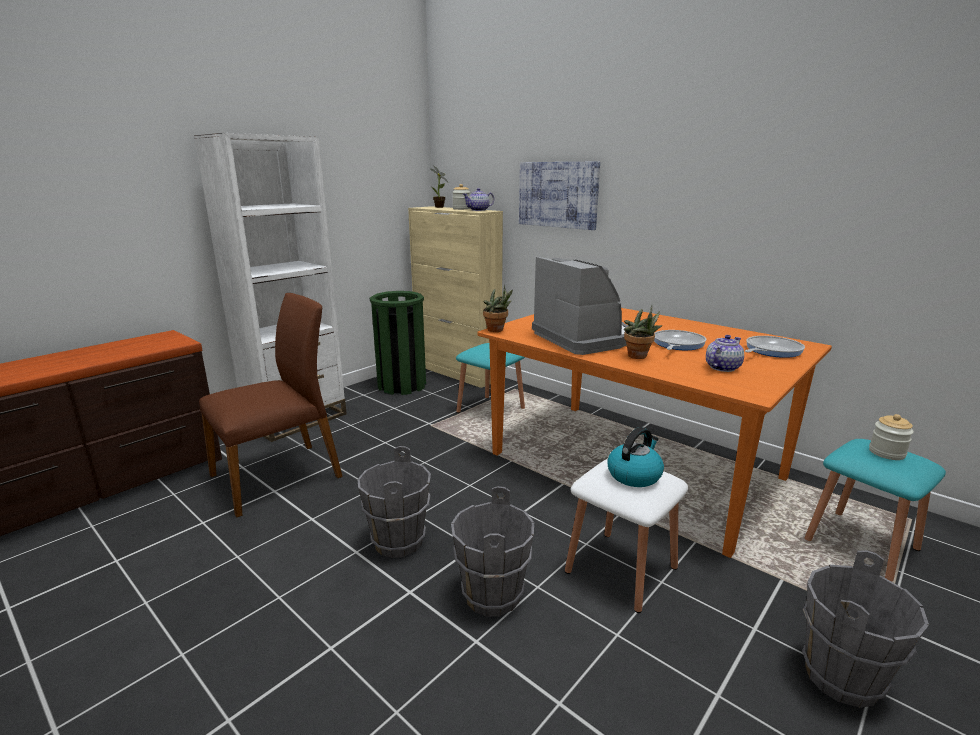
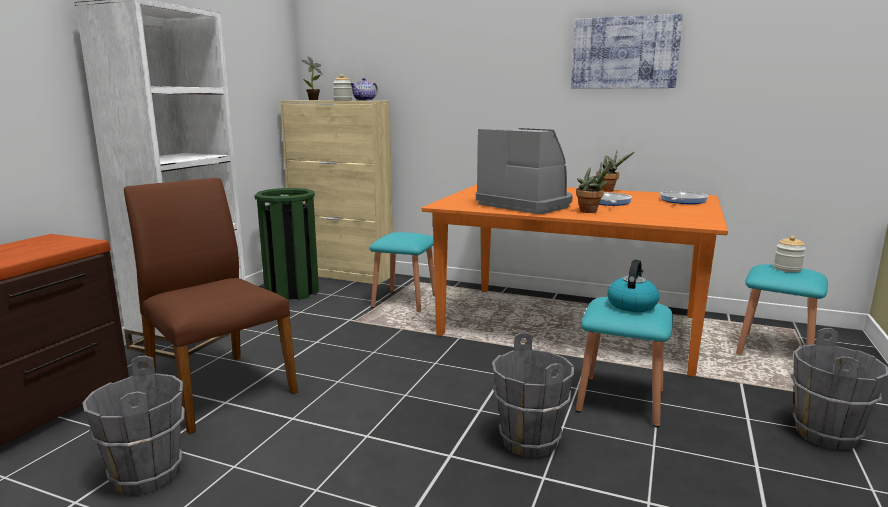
camera: 20 degrees left, 5 degrees down
(278, 476) = (218, 388): brown chair -> brown chair turned 75 degrees counterclockwise
(398, 542) = (403, 420): grey bucket -> grey bucket (146, 476)
(497, 330) = (440, 205): potted plant -> potted plant (608, 190)
(558, 194) = (450, 82): picture -> picture (624, 53)
(621, 569) = (620, 400): white stool -> turquoise stool
(722, 367) = (662, 212): teapot -> none

